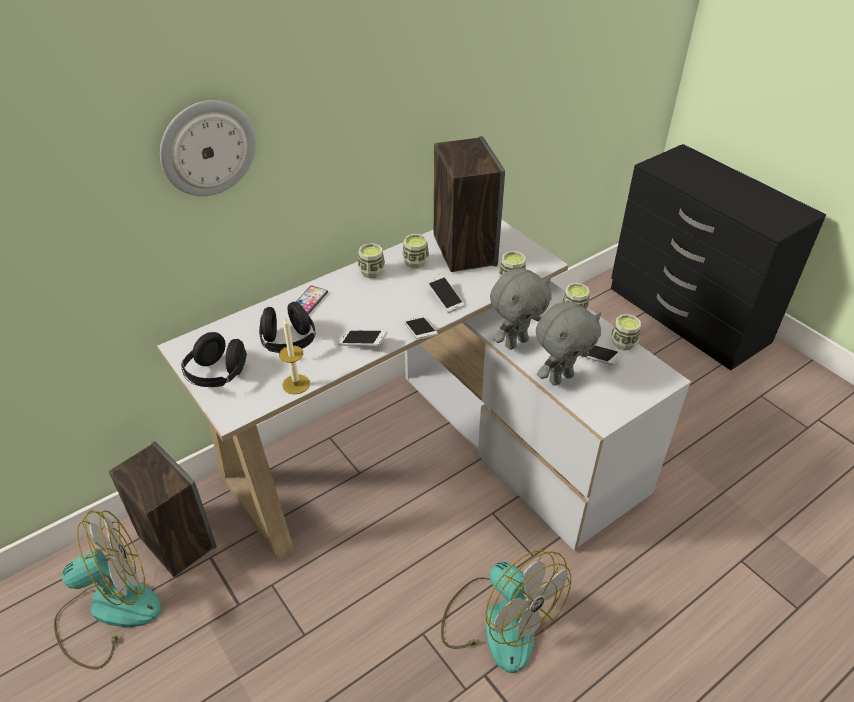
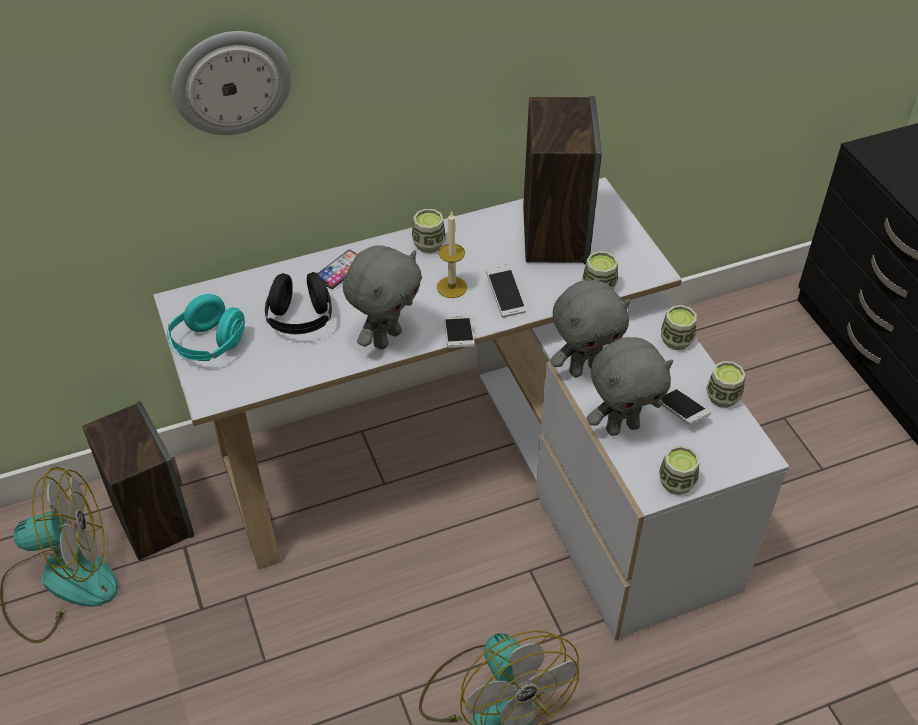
camera: 15 degrees right, 5 degrees up
(217, 375) = (209, 345): black headphones -> turquoise headphones
(296, 384) = (292, 374): candle -> candle (452, 287)
(363, 343) = (386, 338): phone -> grey plush toy
(415, 262) = (487, 240): cup -> cup (676, 482)

